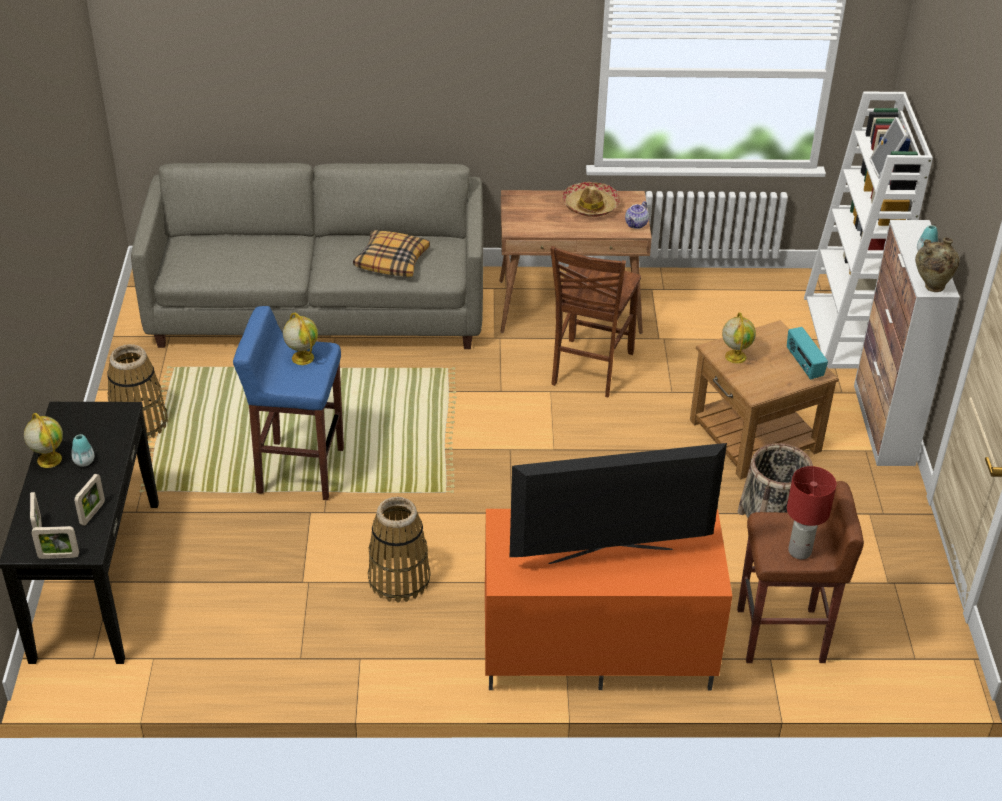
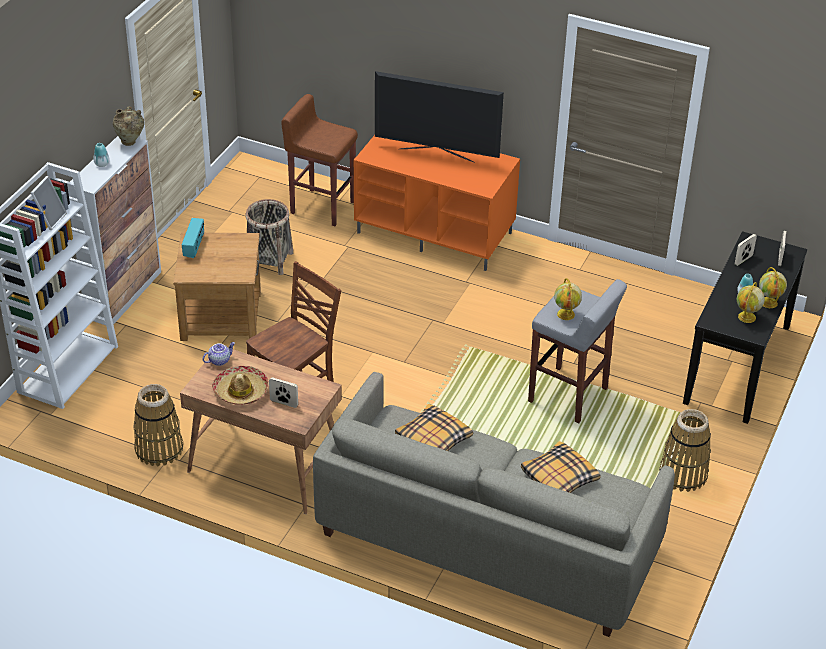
camera: 155 degrees left, 0 degrees up
(59, 556) = (768, 242): picture frame -> picture frame (284, 403)
(251, 263) = (559, 478): none -> pillow
(299, 470) = (569, 395): blue stool -> grey stool
(399, 579) = (532, 303): basket -> basket (159, 449)
(735, 356) = (235, 266): globe -> globe (747, 317)
(800, 551) = (326, 130): red table lamp -> none

